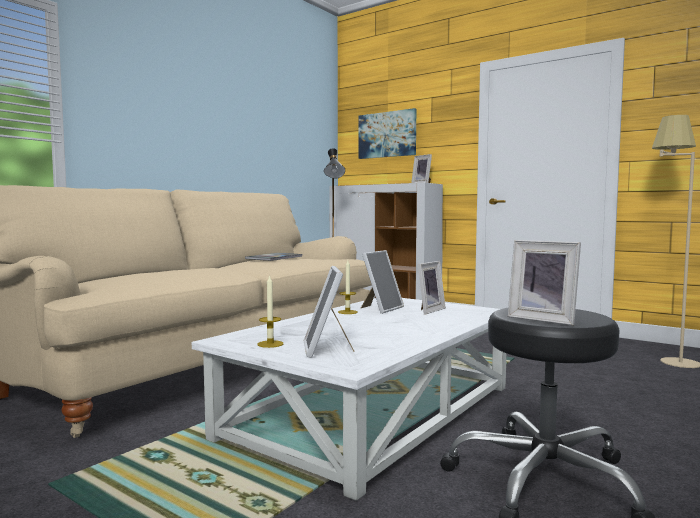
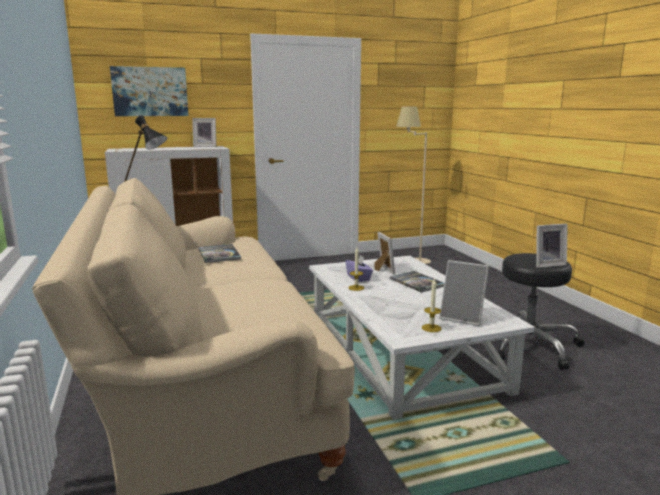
camera: 55 degrees left, 10 degrees up
(381, 309) = (359, 278): picture frame -> purple tissue box
(416, 323) = (417, 282): none -> book

